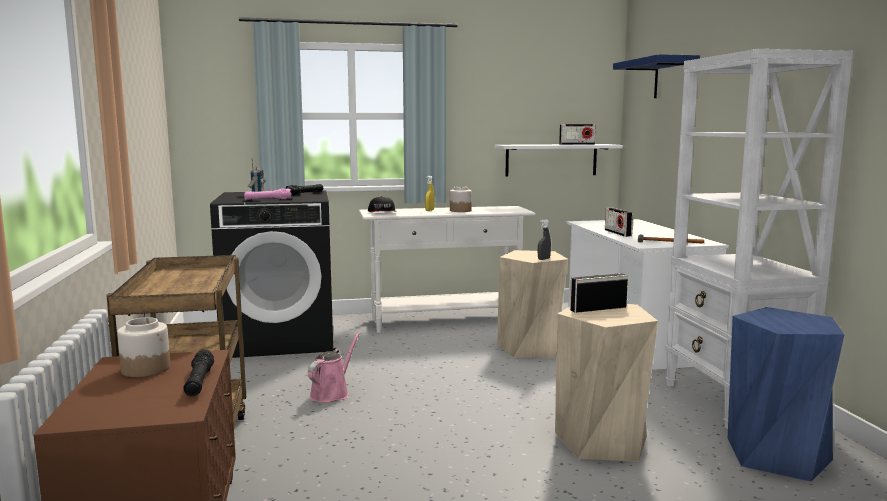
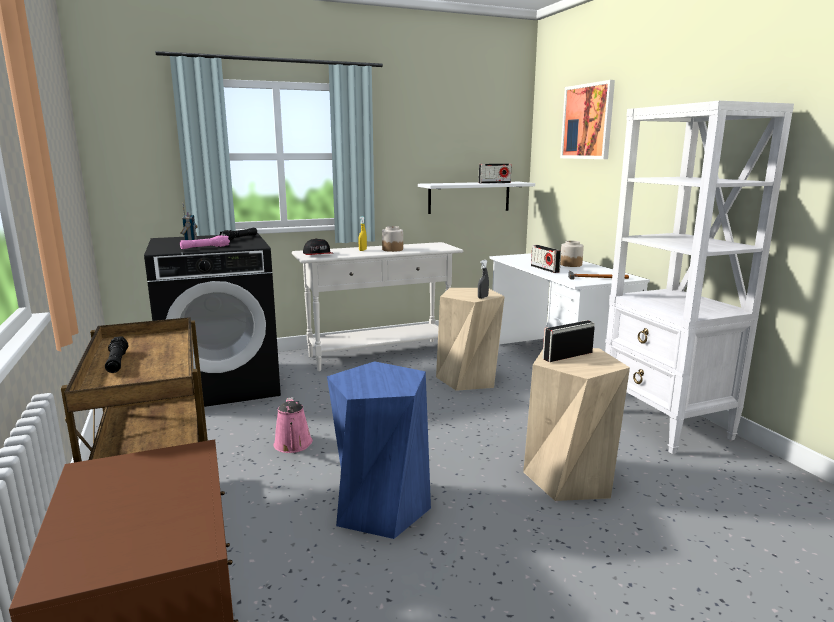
camera: 10 degrees left, 5 degrees up
(146, 369) = (126, 478): jar -> jar (570, 264)
(199, 382) = (199, 493): black flashlight -> black flashlight (117, 362)
(332, 393) = (293, 445): pink watering can -> pink watering can turned 150 degrees clockwise
(672, 78) = (587, 121): blue shelf -> picture
(777, 455) = (724, 478): blue stool -> blue stool (380, 507)

